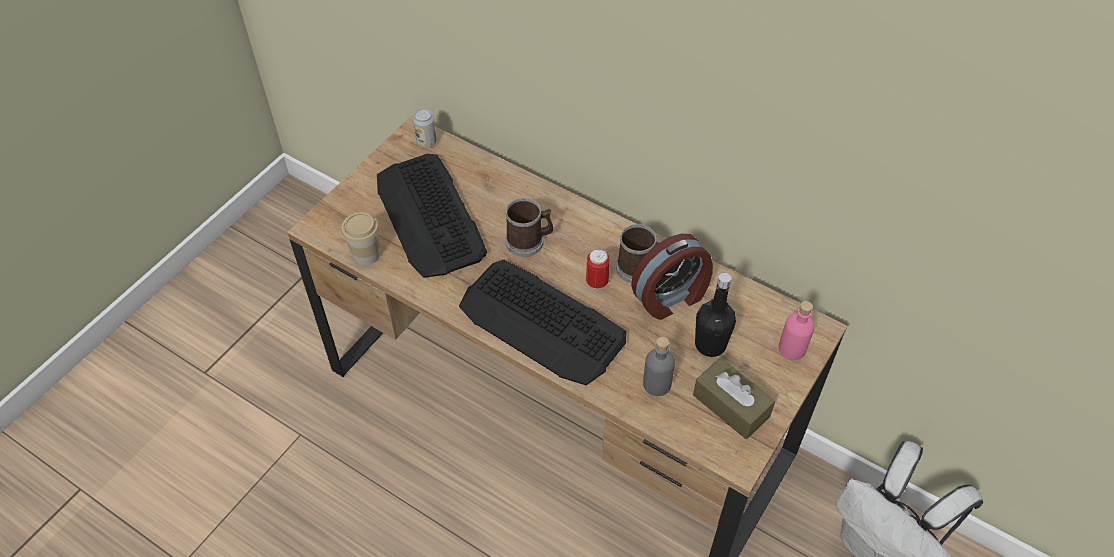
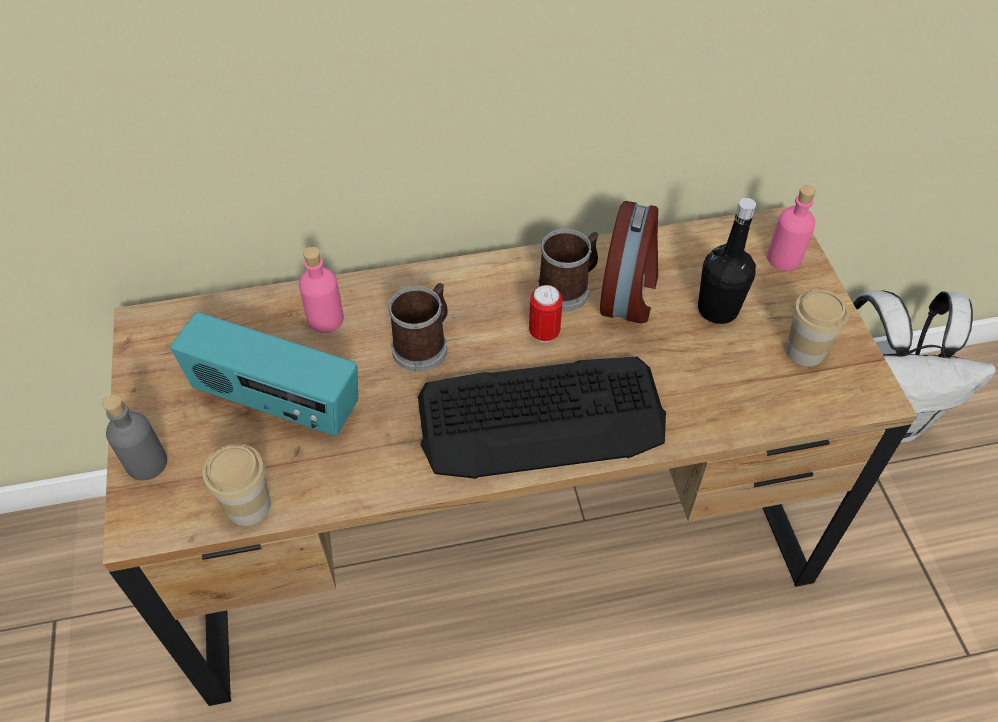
camera: 45 degrees left, 0 degrees up
(426, 142) = (172, 325): can -> none
(429, 216) = (276, 402): keyboard -> radio
(498, 192) = (326, 319): none -> pink bottle
(656, 384) = (721, 385): grey bottle -> grey bottle (146, 463)
(731, 406) = (805, 350): brown tissue box -> cup

